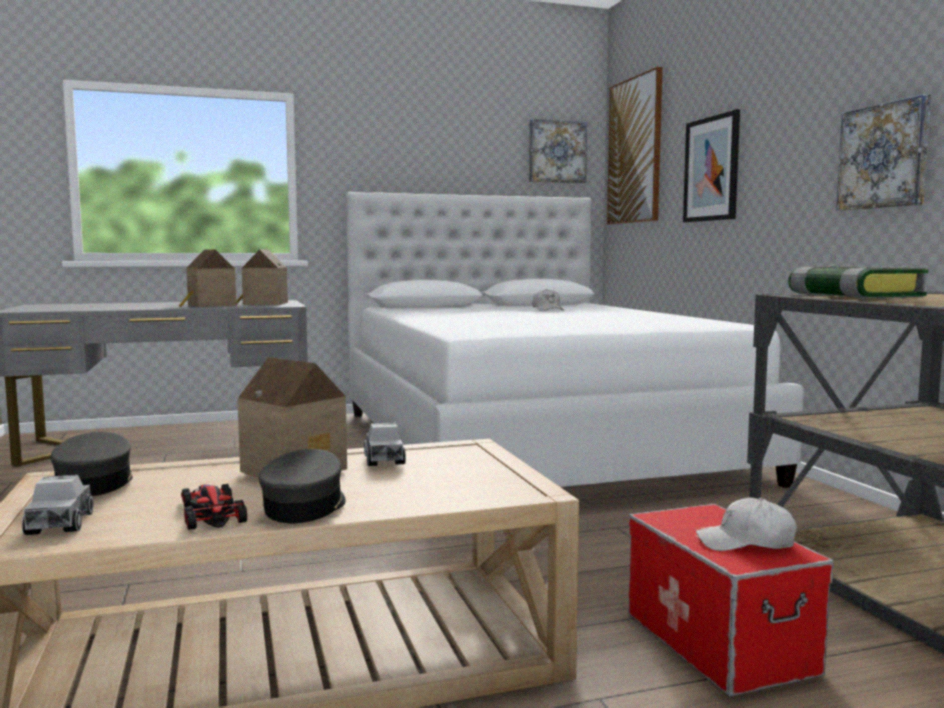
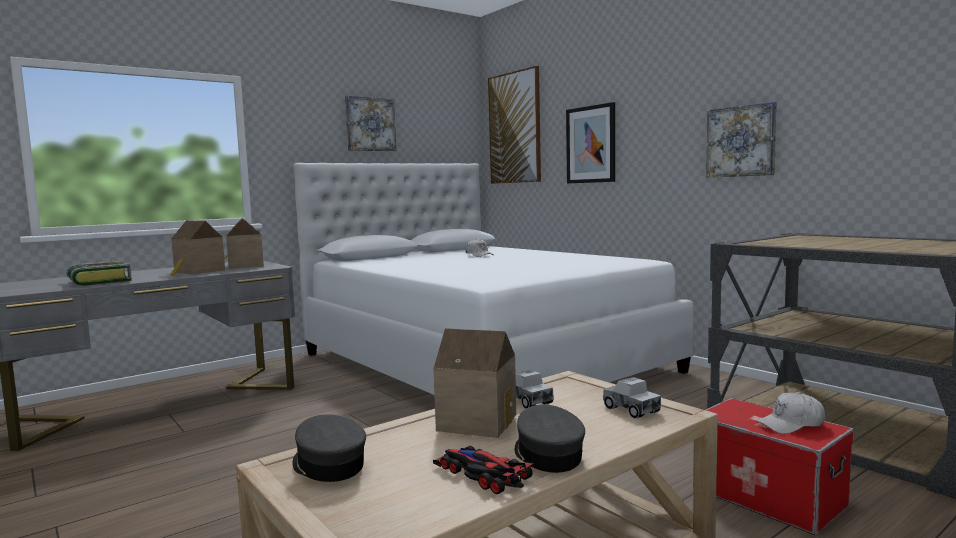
camera: 20 degrees left, 0 degrees up
(60, 523) = (367, 510): toy truck -> toy truck (631, 409)
(557, 152) = (450, 127): picture -> picture (370, 124)
(852, 297) = (779, 243): book -> book (98, 282)

